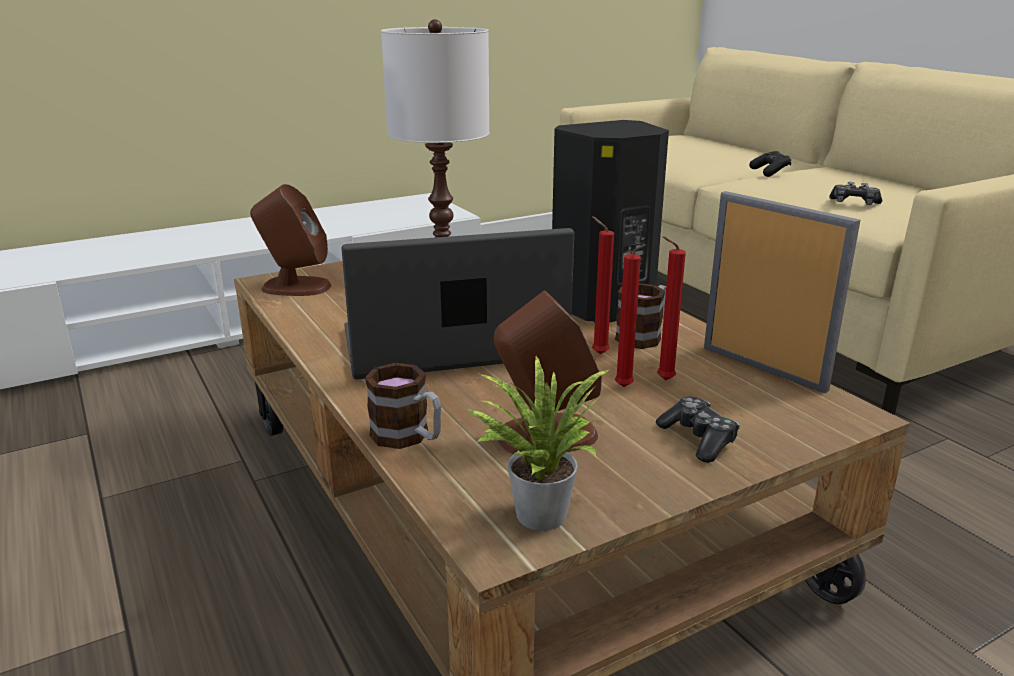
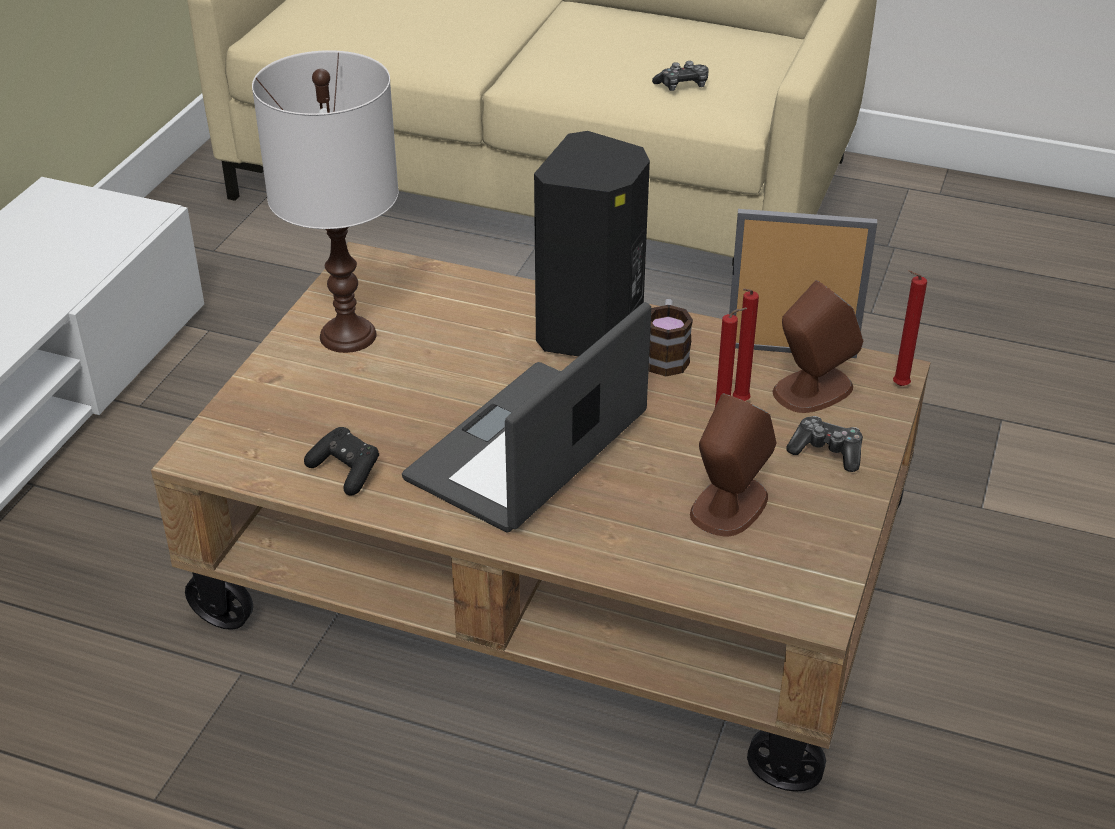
camera: 40 degrees left, 15 degrees up
(295, 287) = (247, 448): brown speaker -> brown speaker (811, 390)
(408, 437) = (638, 564): mug -> none
(536, 511) = (804, 574): potted plant -> none
(597, 354) = (656, 397): red candle -> red candle (897, 386)
(770, 172) = (544, 45): black game controller -> black game controller (346, 471)

